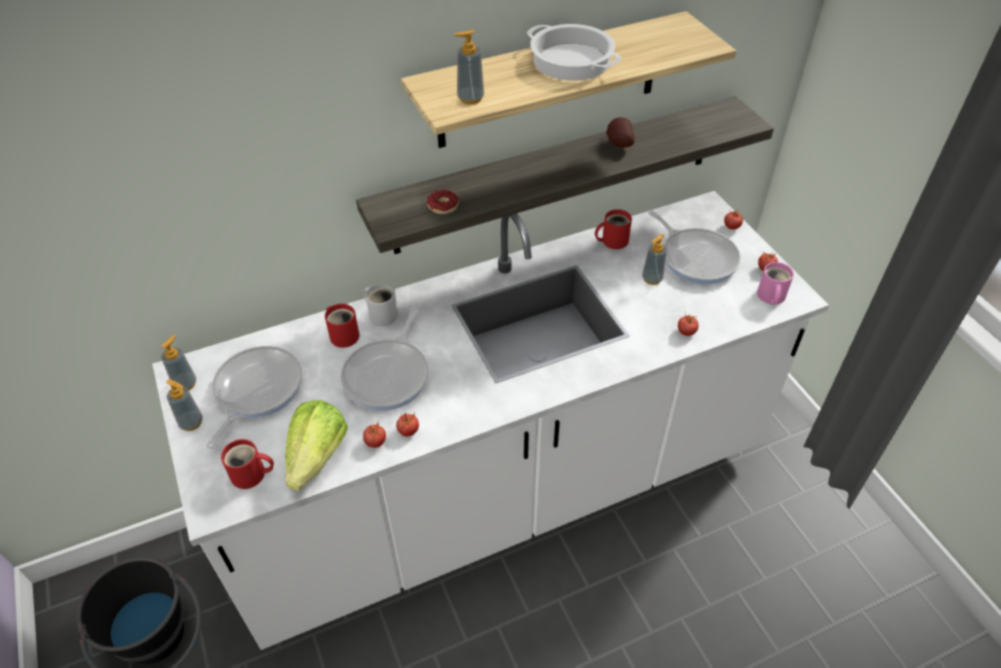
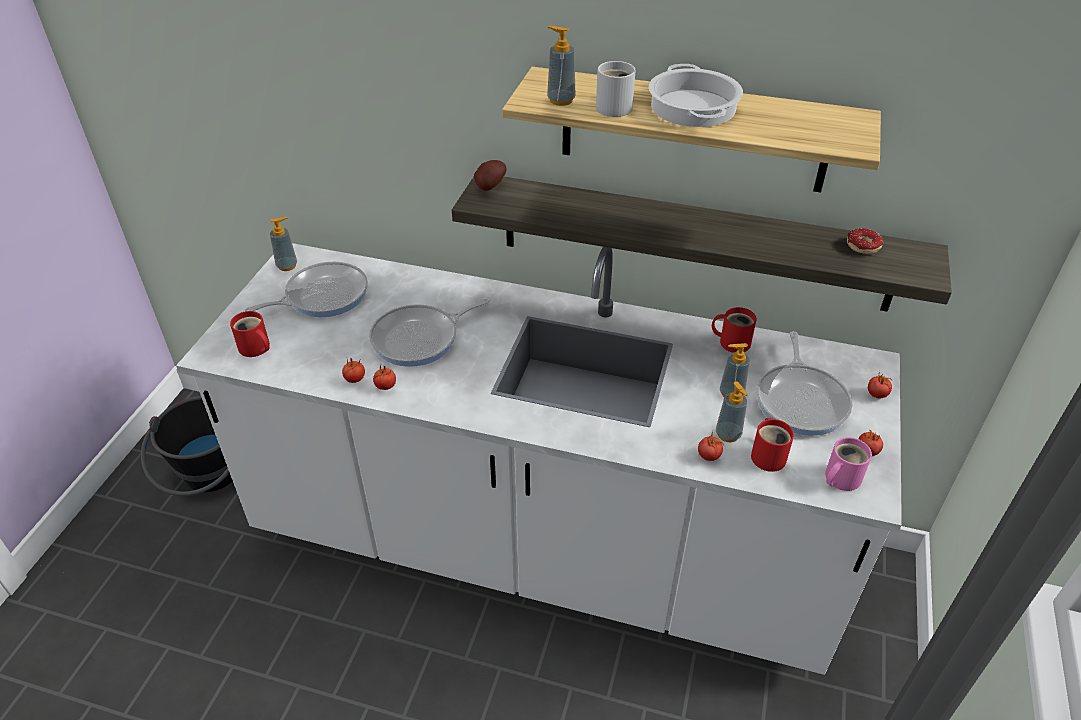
camera: 40 degrees right, 5 degrees down
(191, 423) = (261, 293): soap dispenser -> soap dispenser (728, 434)
(317, 457) = (307, 364): lettuce -> none
(343, 334) = (423, 292): red mug -> red mug (769, 455)
(382, 314) = (467, 293): white mug -> white mug (614, 106)
(443, 210) = (529, 210): donut -> donut (860, 249)
(618, 143) = (756, 231): potato -> potato (488, 187)

